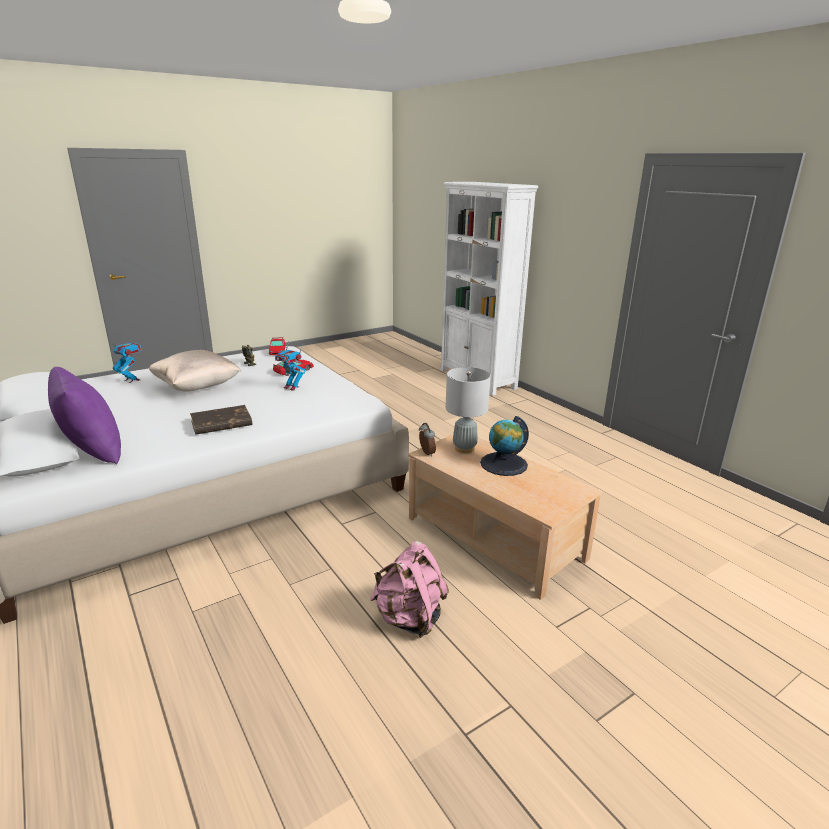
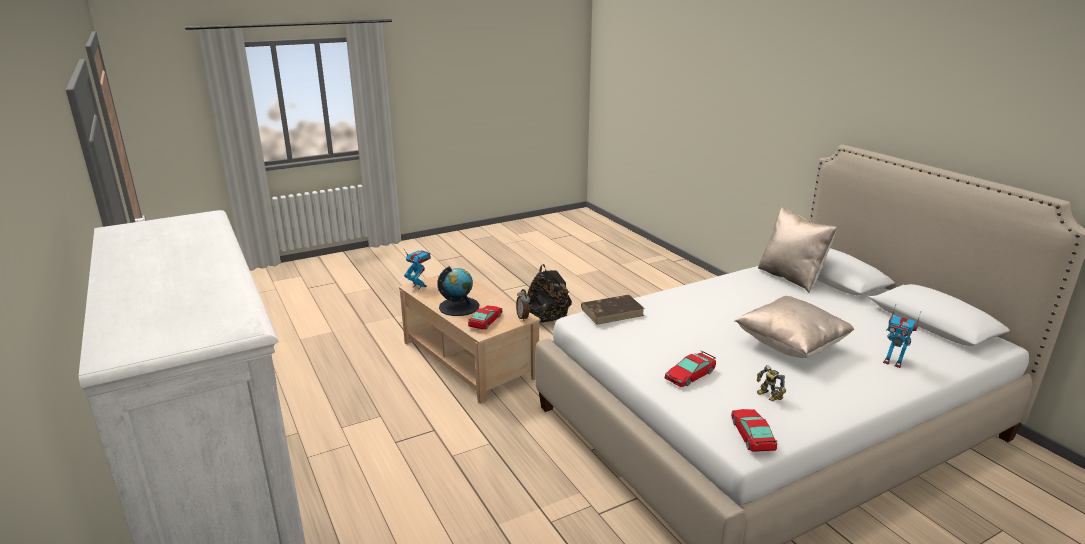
camera: 175 degrees left, 0 degrees up
(92, 451) = (791, 277): purple pillow -> beige pillow
(221, 423) = (713, 297): brown book -> brown book (612, 312)
(292, 387) = (672, 338): toy robot -> toy robot (419, 286)
(409, 618) = (547, 319): pink backpack -> black backpack
(464, 448) = (485, 321): grey table lamp -> toy car

